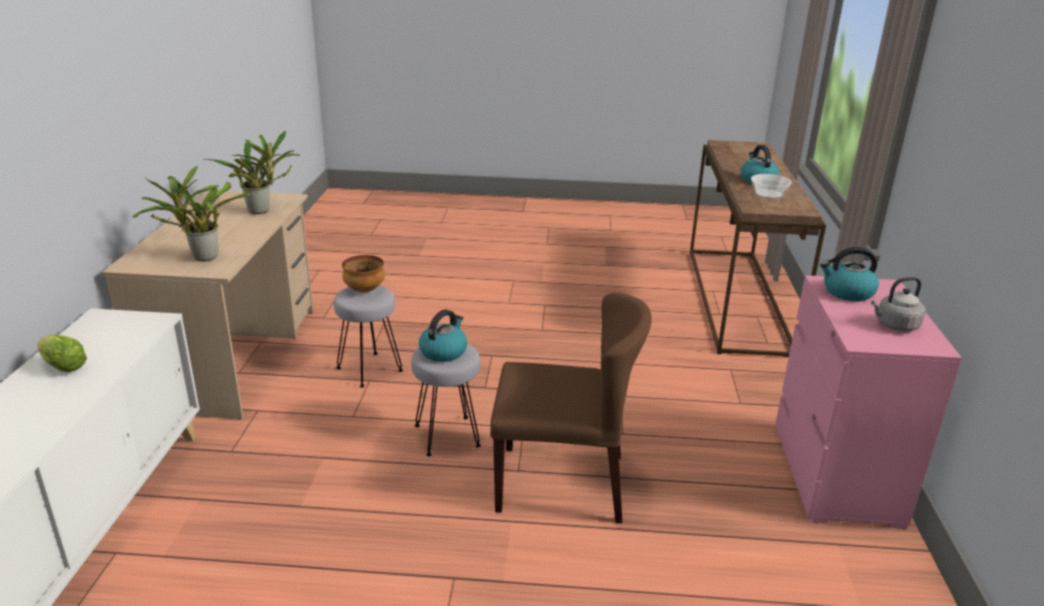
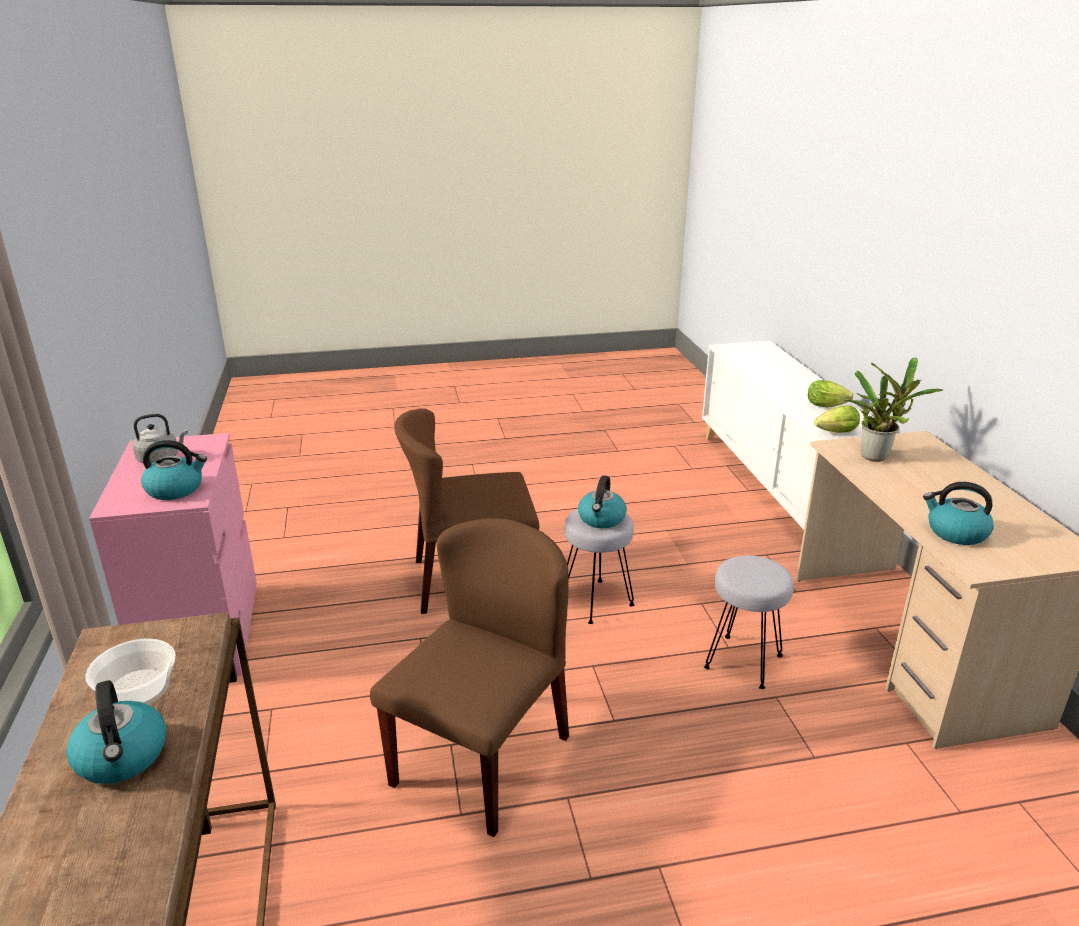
camera: 165 degrees right, 0 degrees up
(136, 329) = (834, 433): none -> lettuce
(262, 211) = (955, 532): potted plant -> kettle
(364, 290) = (761, 578): bowl -> none
(588, 352) = (481, 758): none -> brown chair

